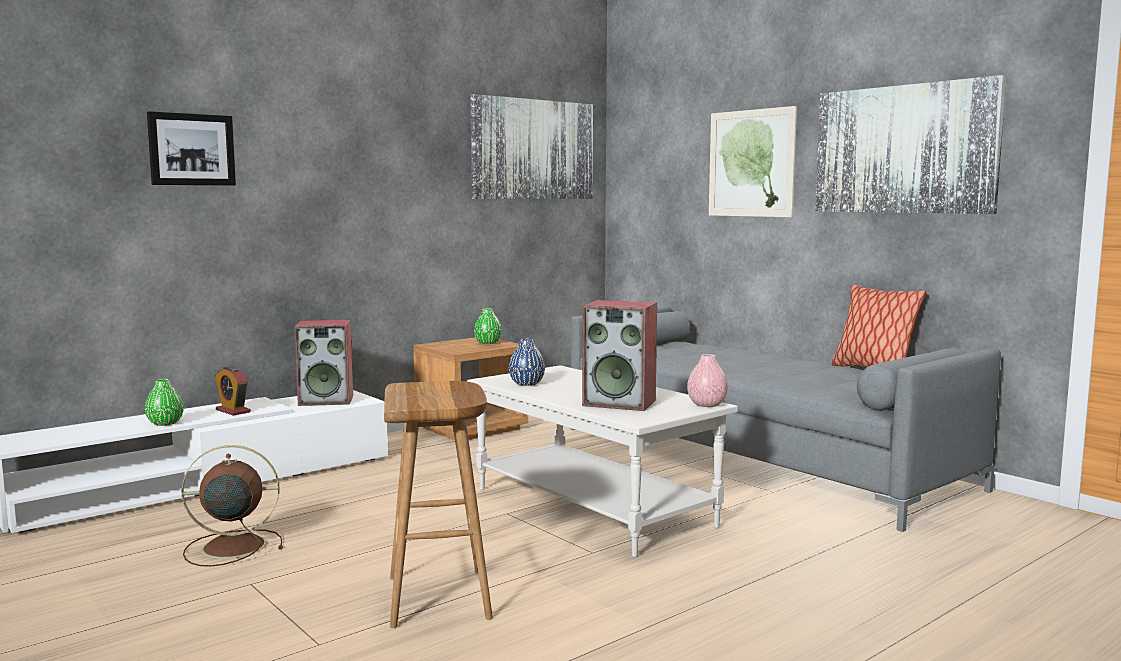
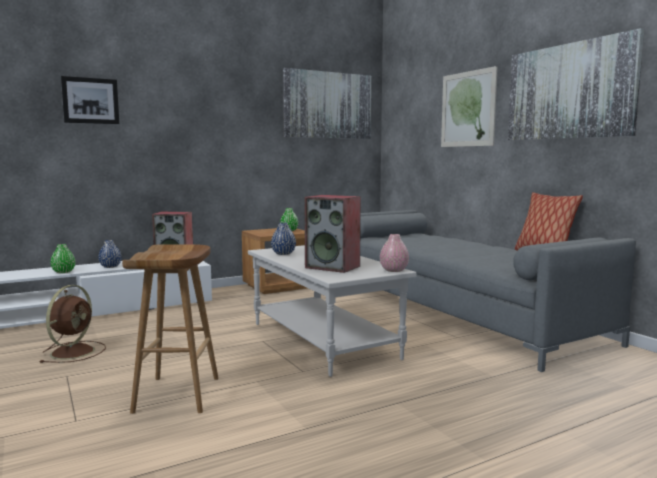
camera: 10 degrees right, 0 degrees up
(231, 547) = (74, 351): brown fan -> brown fan turned 105 degrees clockwise
(233, 411) = (110, 266): alarm clock -> blue vase

